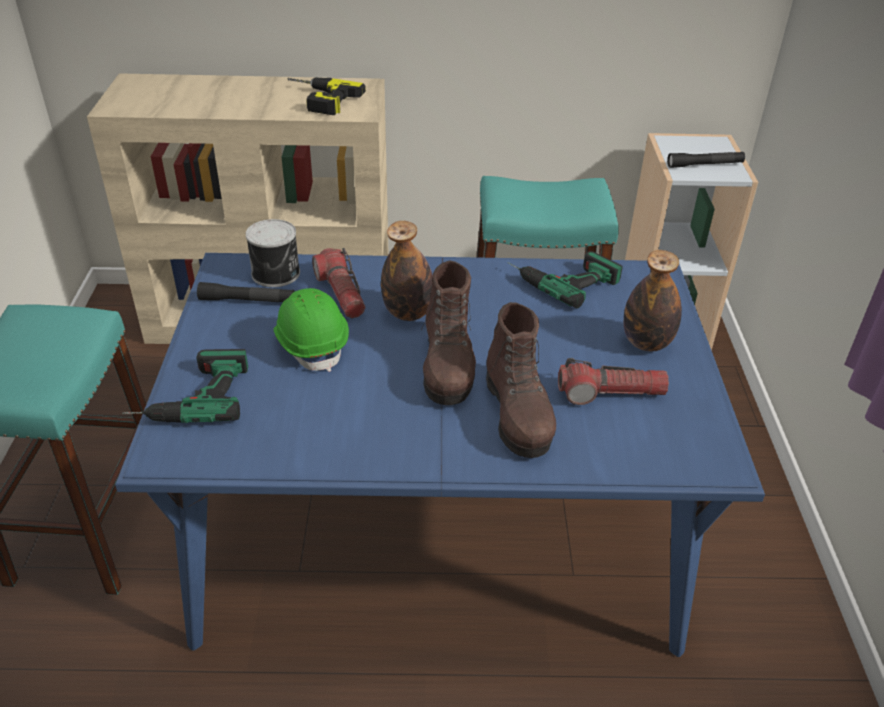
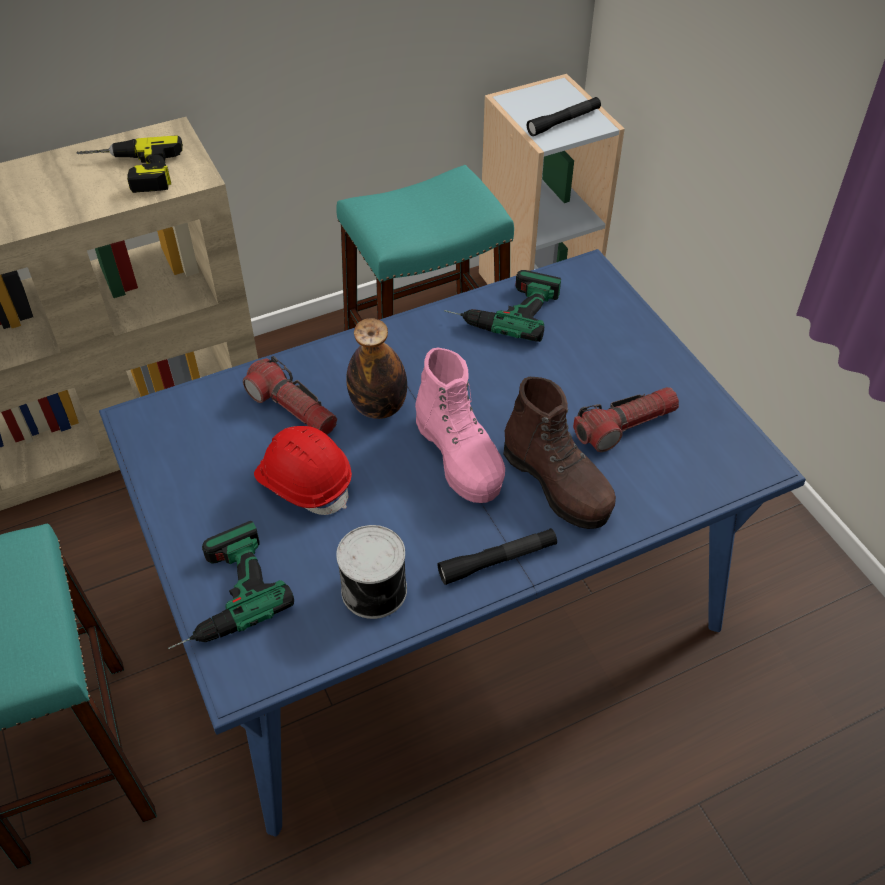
camera: 25 degrees left, 10 degrees up
(247, 300) = (196, 455): black flashlight -> black flashlight (497, 561)
(277, 273) = (204, 409): can -> can (376, 590)
(312, 344) = (304, 482): green hard hat -> red hard hat
(448, 367) = (459, 456): brown boot -> pink boot
(646, 343) = (624, 357): bottle -> none

